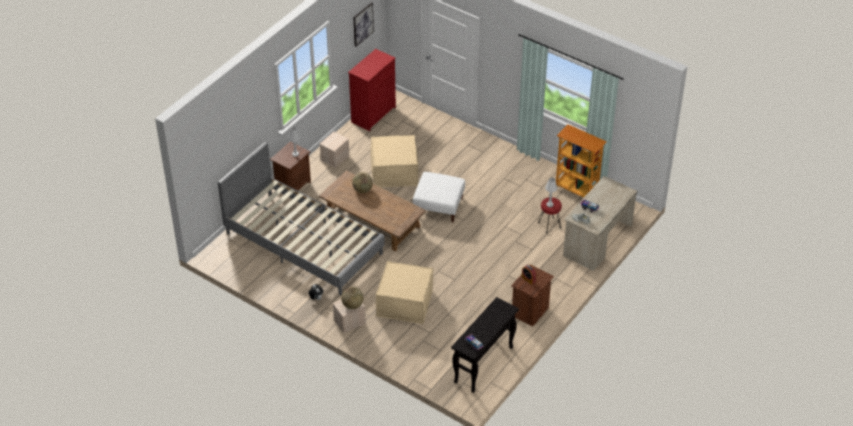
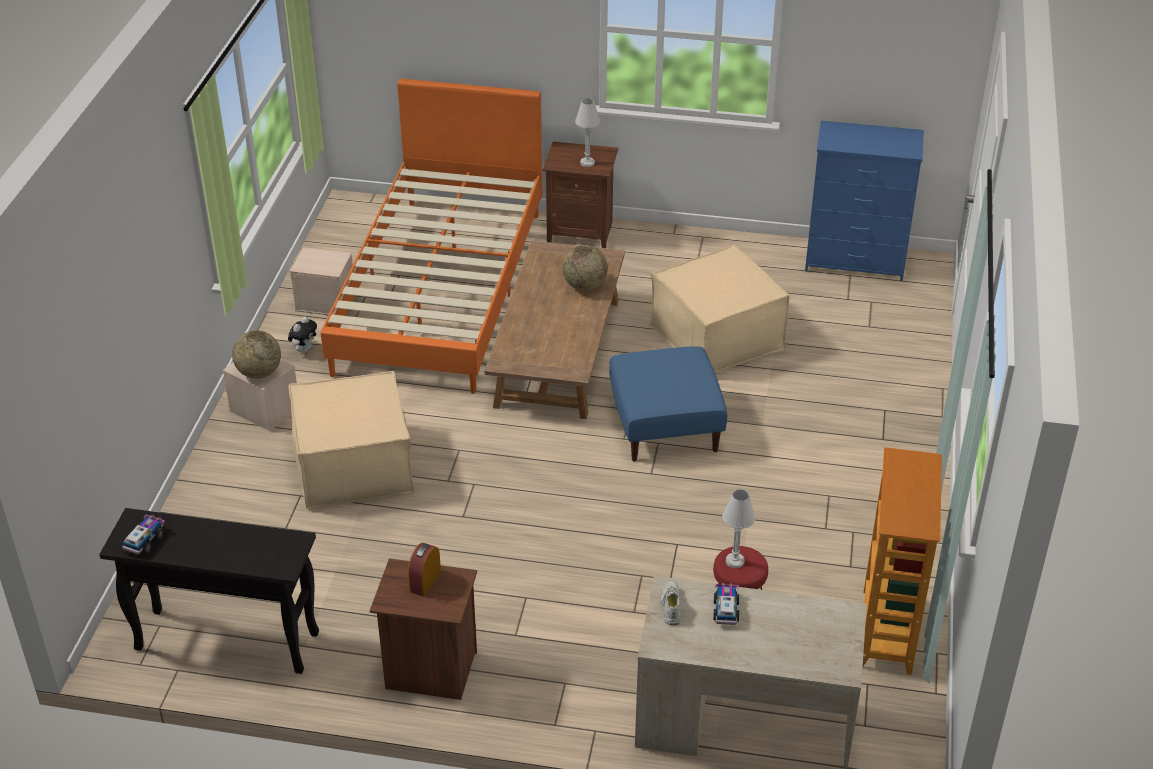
camera: 65 degrees right, 5 degrees down
(303, 243) = (441, 290): grey bed -> orange bed
(335, 157) = (695, 254): beige storage box -> beige storage box (326, 301)
(363, 24) = (899, 45): picture -> none
(374, 114) = (855, 262): red dresser -> blue dresser
(439, 206) = (666, 426): white ottoman -> blue ottoman

